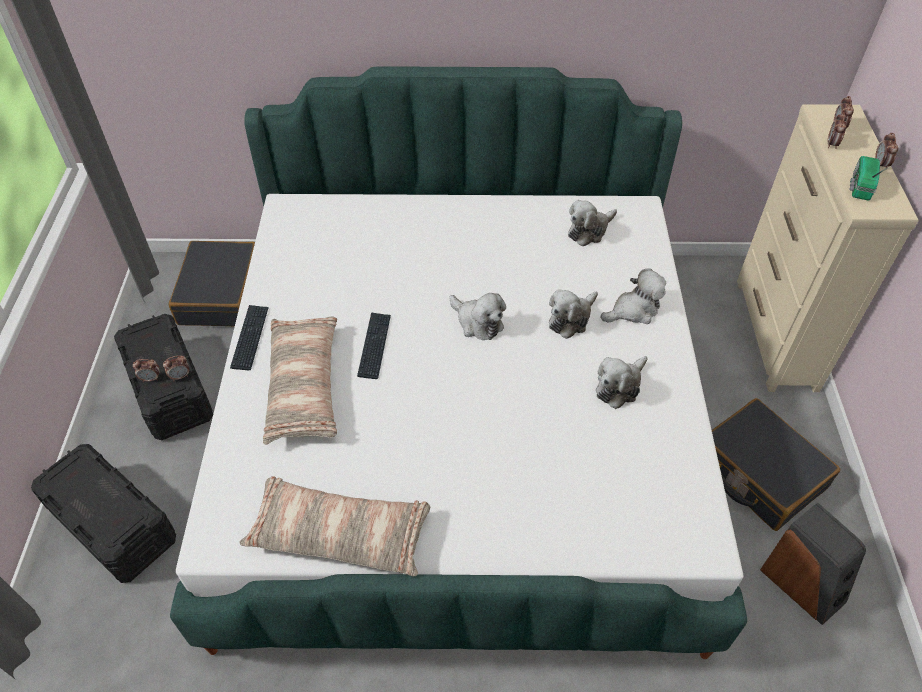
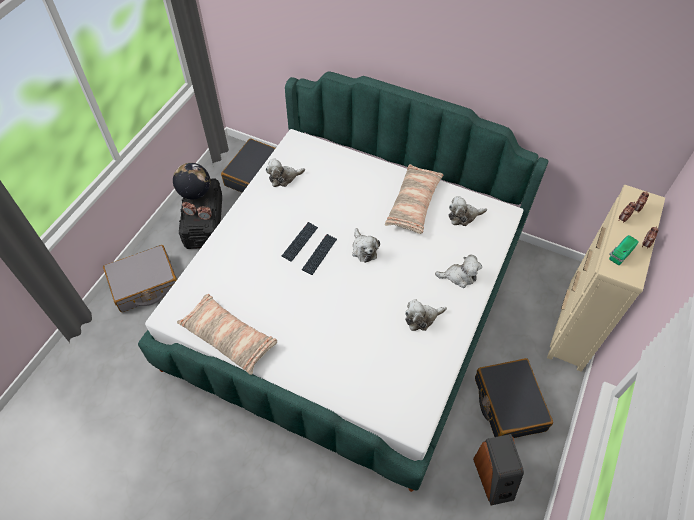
camera: 25 degrees right, 5 degrees up
(113, 524) = (145, 284): black storage box -> grey suitcase
(142, 345) = (195, 192): none -> globe
(250, 338) = (238, 213): keyboard -> keyboard (319, 254)
(304, 386) = (252, 251): pillow -> pillow (414, 204)
(571, 319) = (418, 267): plush toy -> plush toy (283, 178)

